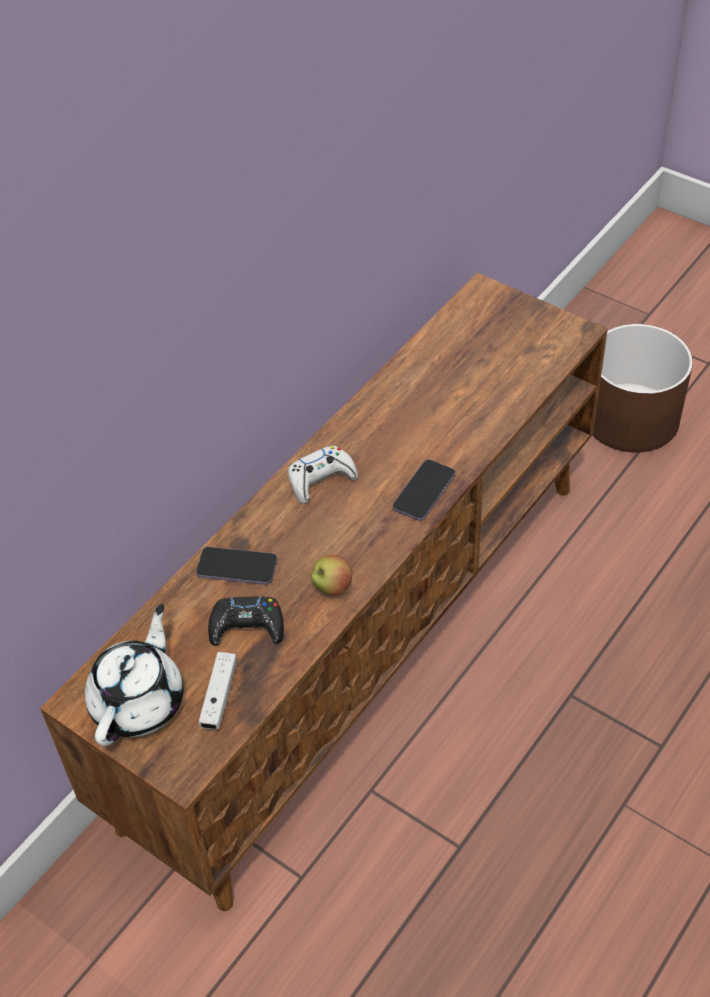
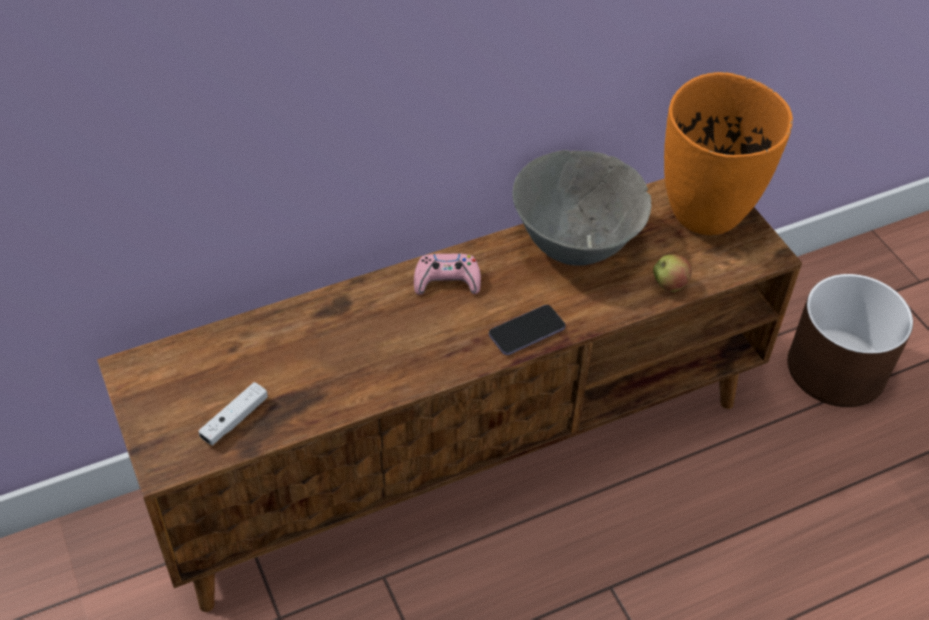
camera: 25 degrees right, 0 degrees up
(139, 701) = (172, 392): white teapot -> none
(237, 567) = (325, 321): phone -> none
(247, 627) = (297, 374): black game controller -> none
(321, 479) = (447, 281): white game controller -> pink game controller
(332, 587) = (389, 376): apple -> apple (669, 285)
(409, 395) = (574, 243): none -> grey bowl
(502, 320) = (706, 214): none -> orange vase

